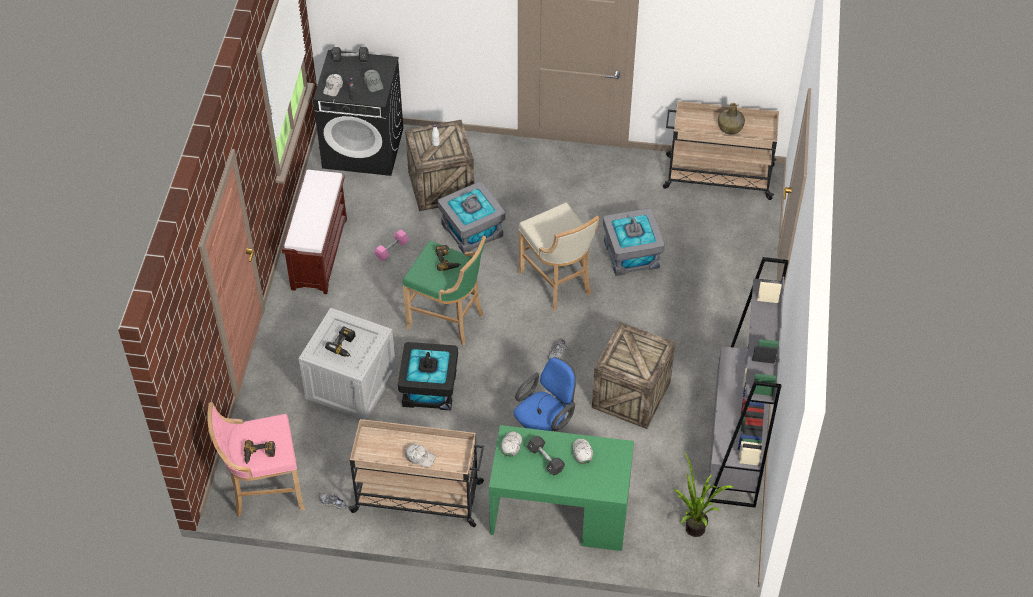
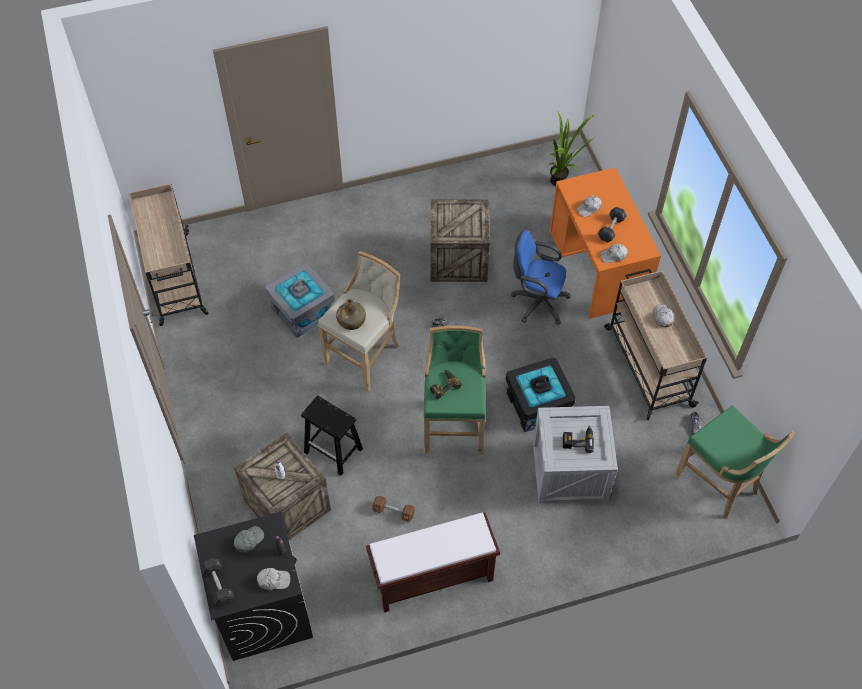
camera: 115 degrees left, 5 degrees up
(259, 454) = (746, 434): power drill -> none
(264, 490) = (719, 485): pink stool -> green stool
(392, 249) = (393, 512): pink dumbbell -> brown dumbbell
(472, 230) = (334, 451): grey storage box -> black stool
(560, 512) = (597, 266): green desk -> orange desk
(730, 127) = (159, 229): green bottle -> green bottle (351, 321)
(735, 443) = (465, 181): grey bookcase -> none

